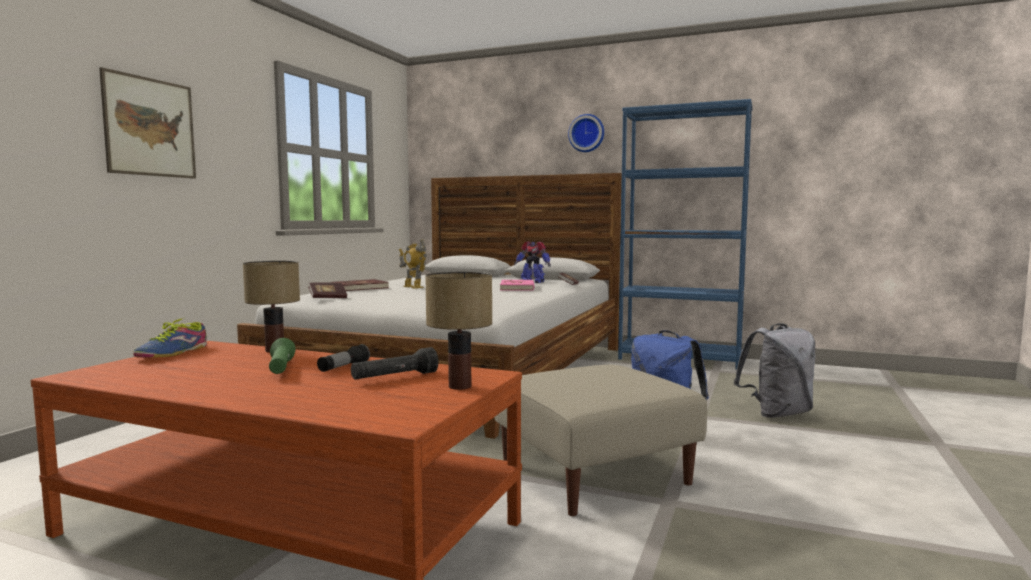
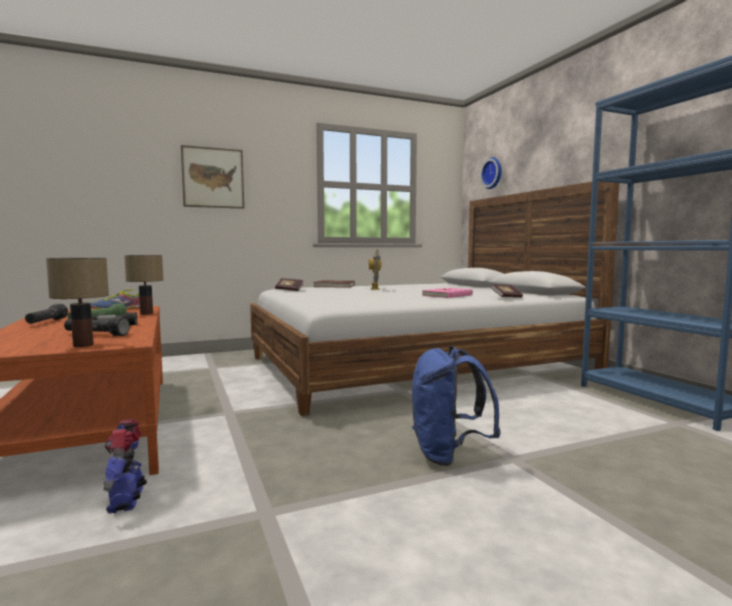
camera: 45 degrees right, 0 degrees up
(205, 384) = (46, 322): none -> black flashlight
(533, 281) = (492, 292): toy robot -> toy robot (127, 500)
(587, 133) = (591, 139): wall clock -> wall clock (493, 173)
(594, 473) = (287, 465): beige ottoman -> none
(777, 413) = (625, 491): grey backpack -> none

